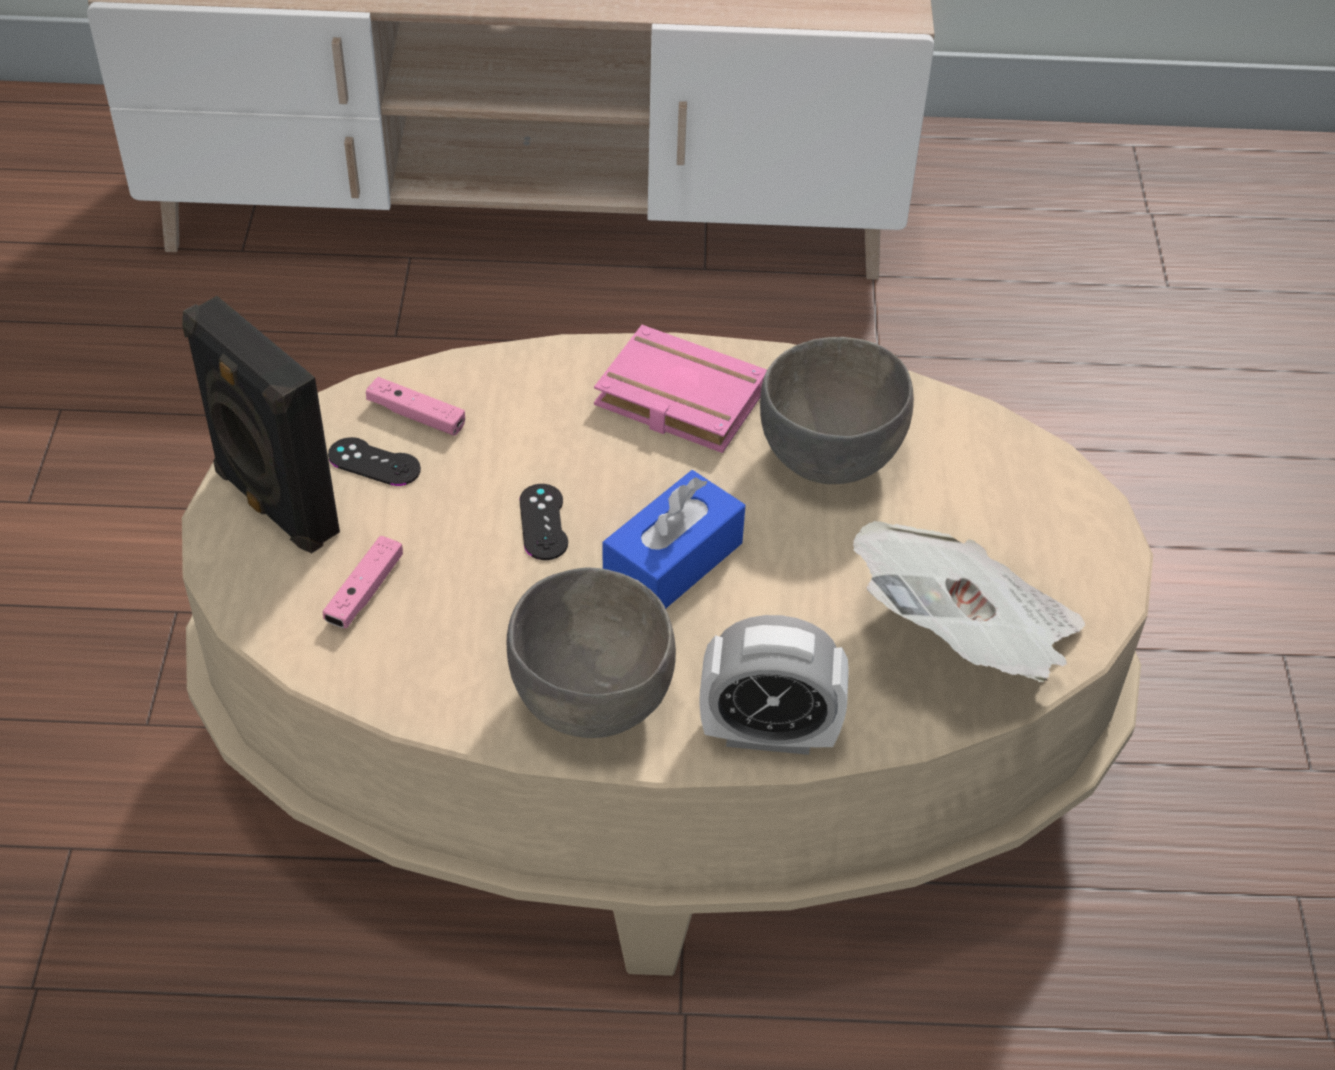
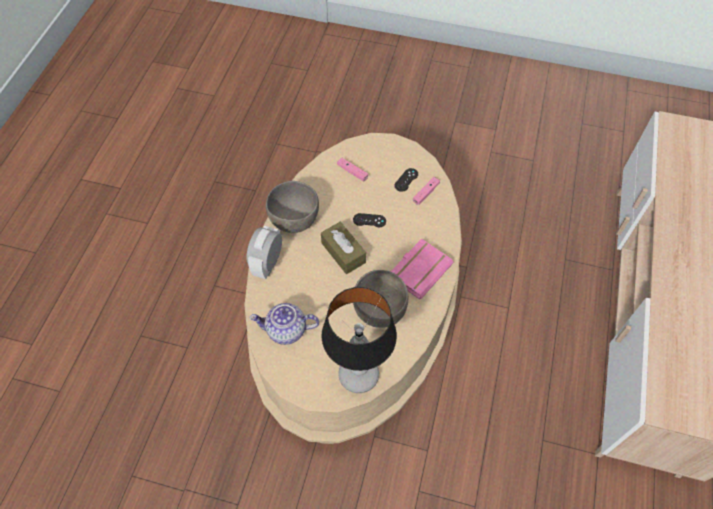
camera: 105 degrees right, 10 degrees up
(273, 504) = (393, 154): black speaker -> none
(673, 561) = (343, 252): blue tissue box -> brown tissue box
(965, 639) = (286, 330): newspaper -> teapot
(1016, 471) = (358, 374): none -> table lamp

